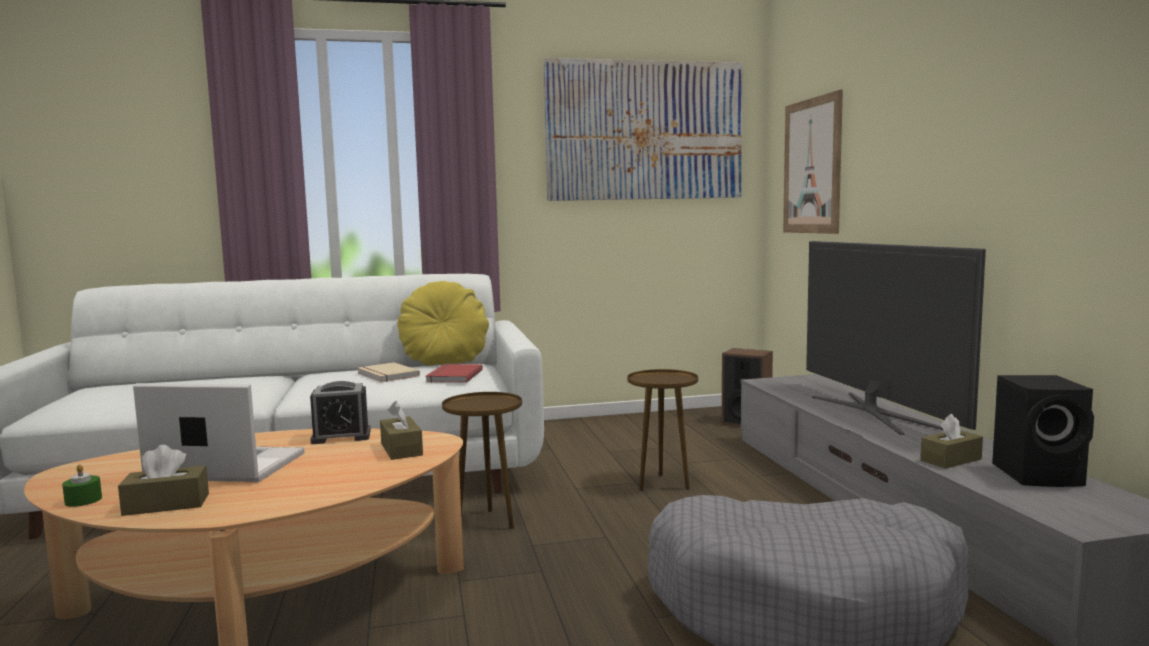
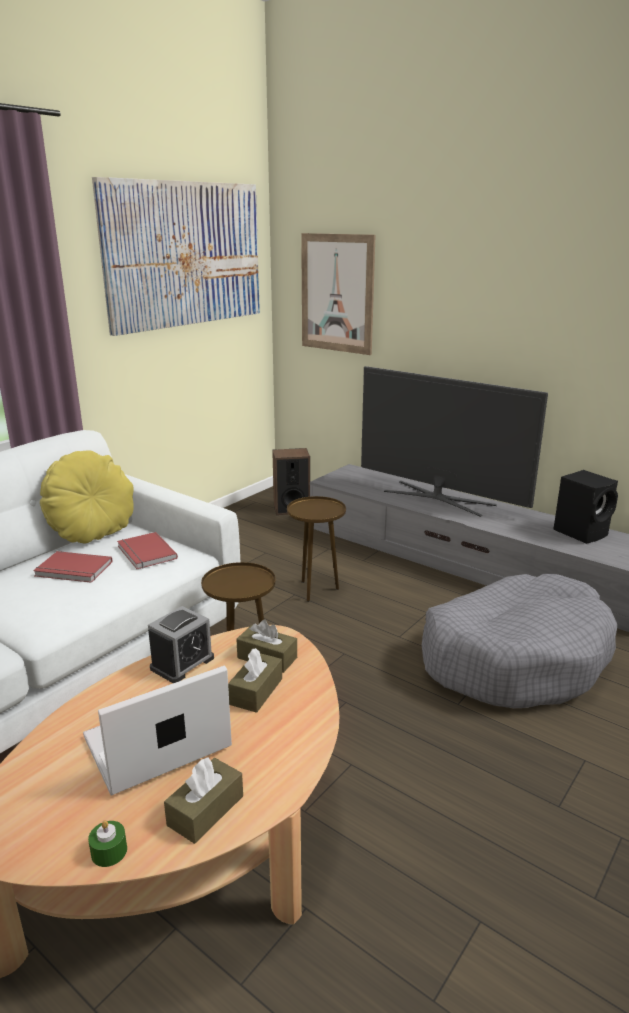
camera: 40 degrees left, 15 degrees up
(386, 375) = (73, 570): beige book -> red book
(950, 460) = (532, 532): brown tissue box -> brown tissue box (256, 691)

